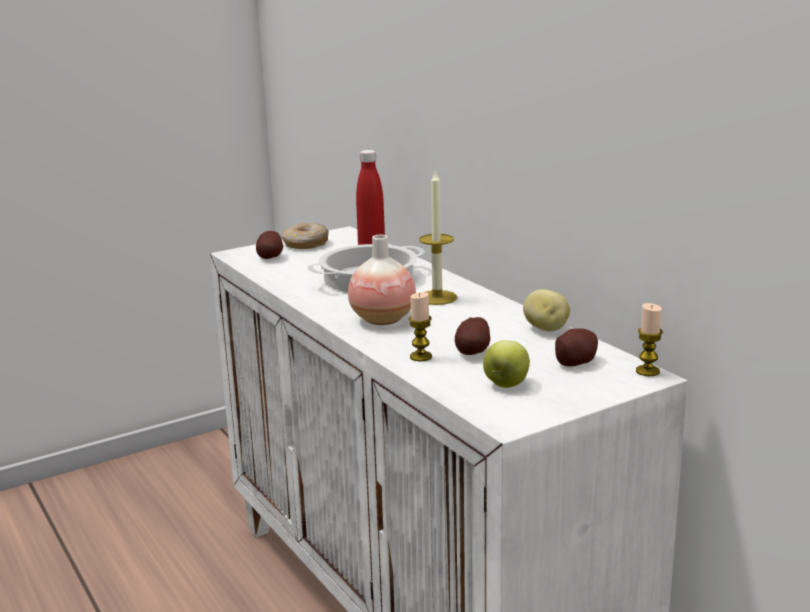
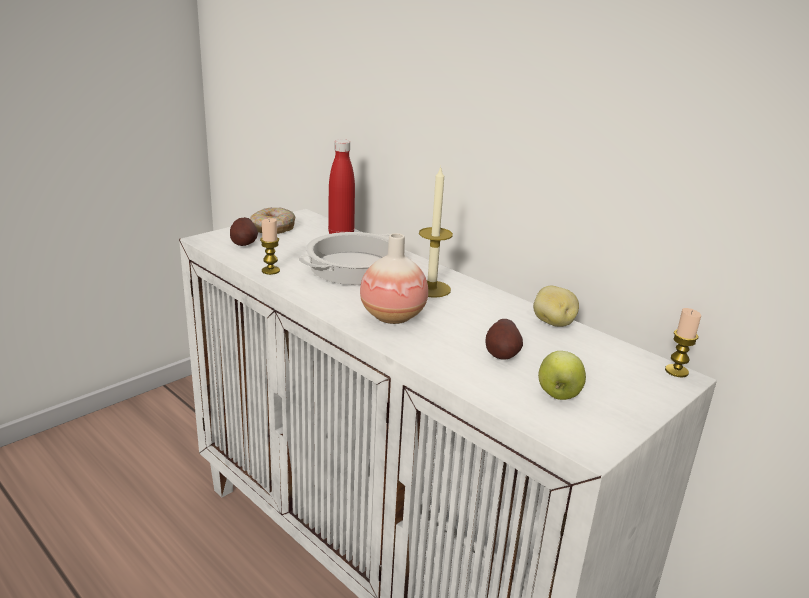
camera: 15 degrees left, 5 degrees up
(421, 357) = (455, 362): candle -> candle (270, 271)
(576, 361) = (605, 362): potato -> none

